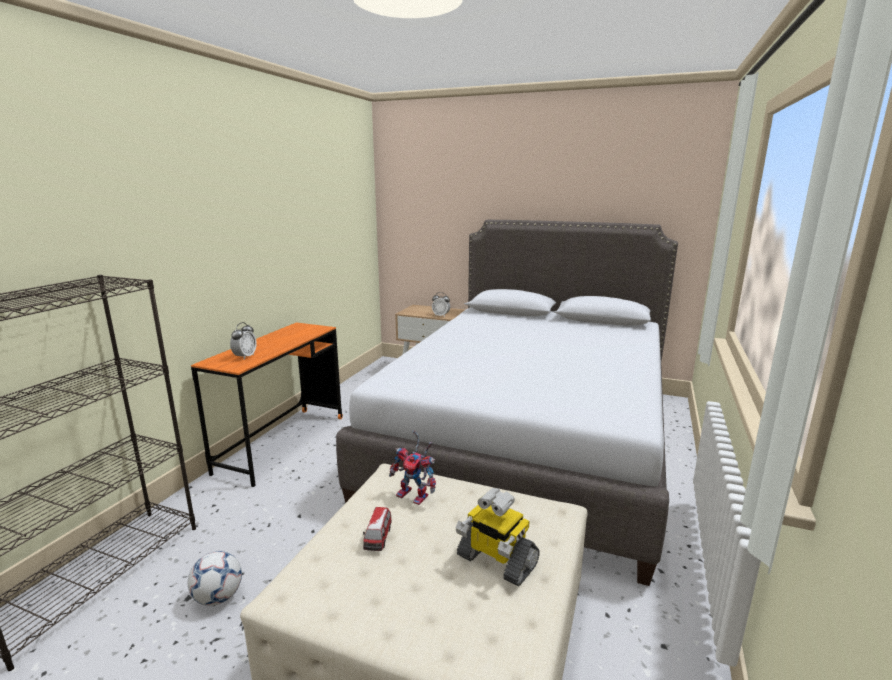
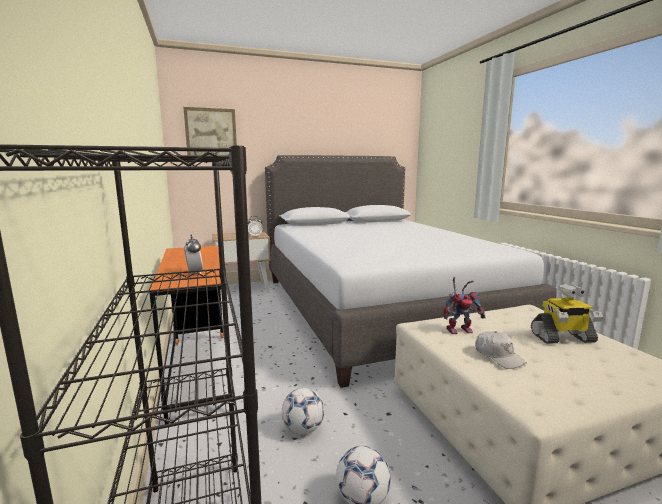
camera: 40 degrees left, 5 degrees down
(268, 525) = (303, 429): none -> football
(378, 539) = (499, 356): toy car -> white cap
(419, 193) = (211, 133): none -> picture

